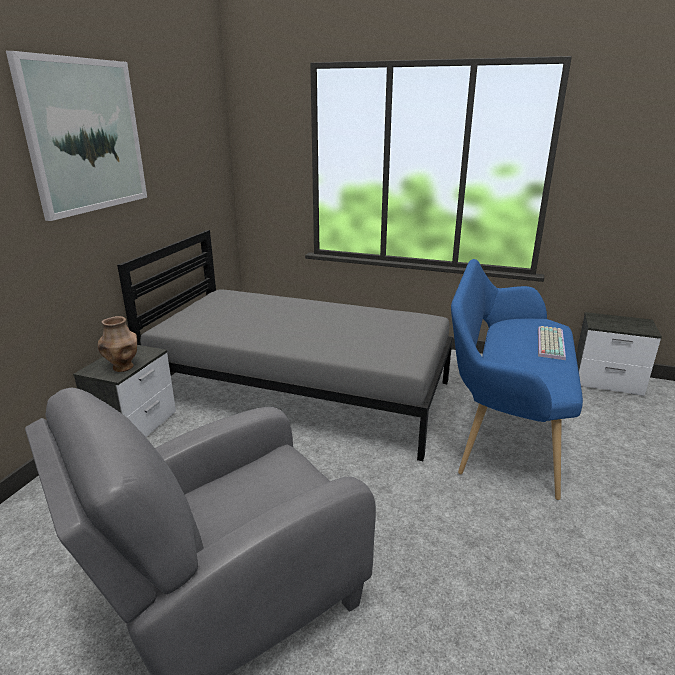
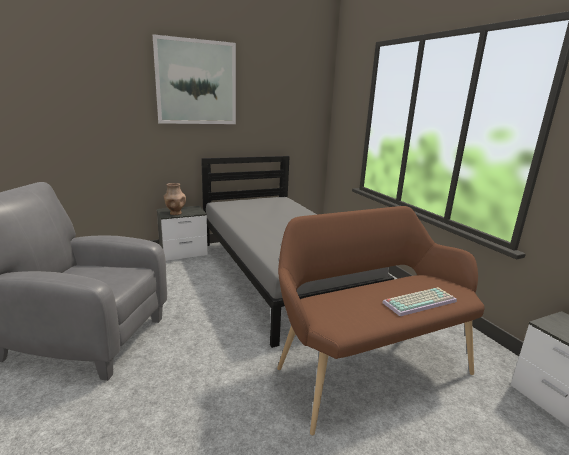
camera: 45 degrees right, 5 degrees down
(502, 427) = (368, 367): blue bench -> brown bench

